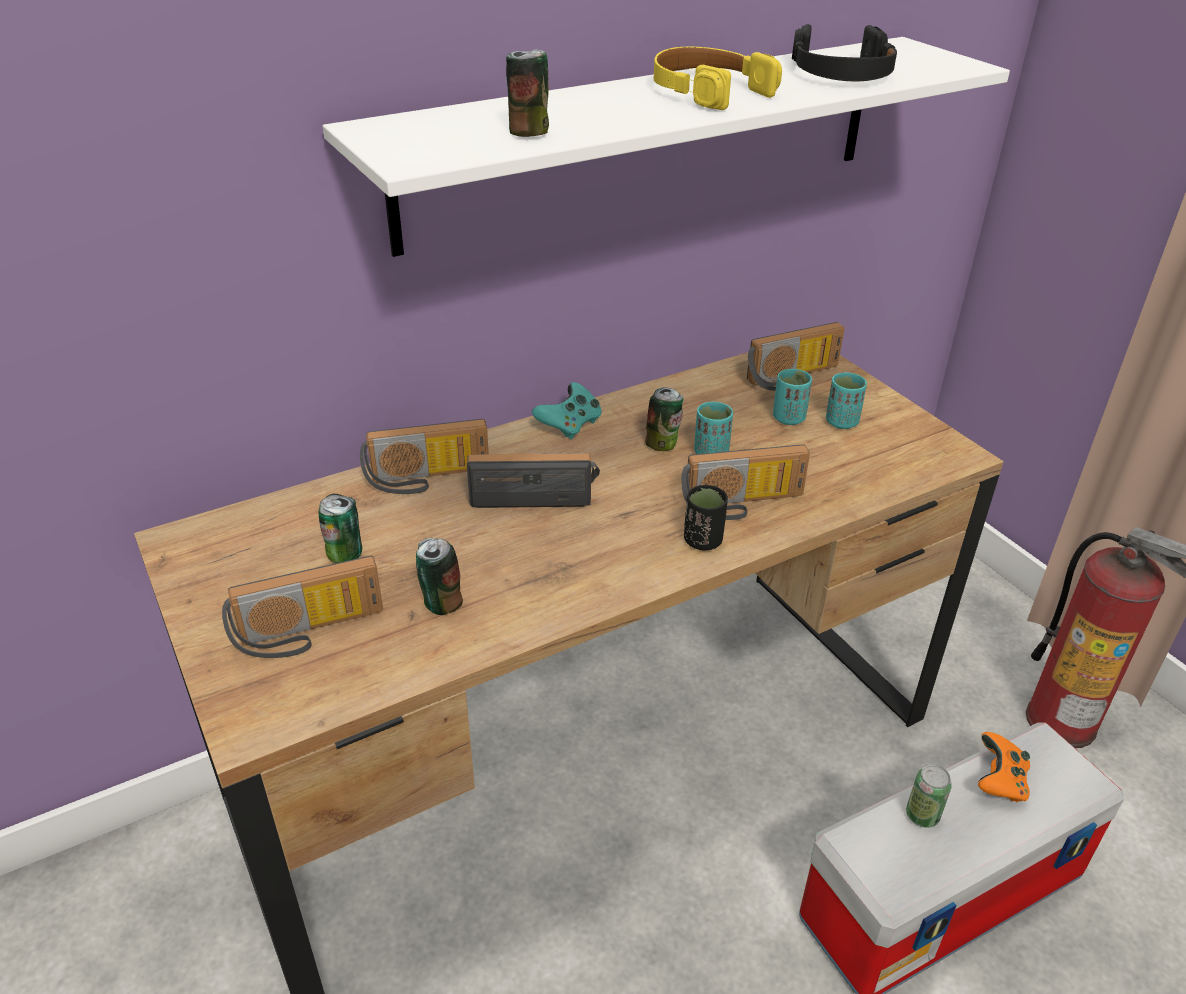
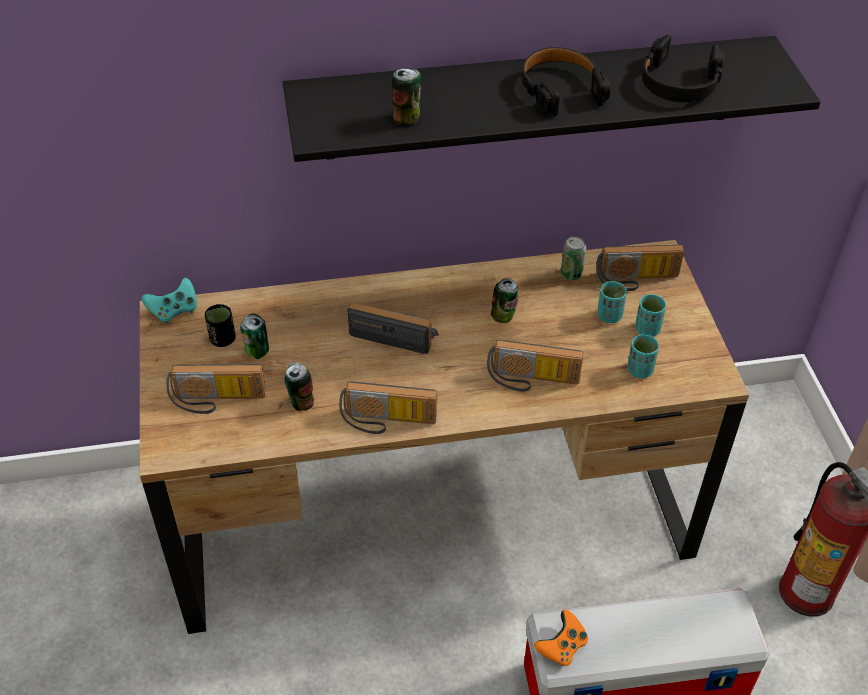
camera: 20 degrees right, 10 degrees up
(428, 479) = (331, 305): radio -> radio (387, 422)
(569, 425) = (446, 284): turquoise game controller -> turquoise game controller (174, 311)
(648, 140) = (532, 98): white shelf -> black shelf
(703, 541) = (488, 402): black cup -> black cup (222, 339)
(708, 91) = (560, 89): yellow headphones -> black headphones
(711, 453) = (534, 332): turquoise cup -> turquoise cup (639, 370)
(922, 815) = (608, 624): can -> can (571, 274)
(999, 781) = (679, 619): orange game controller -> orange game controller (561, 647)

